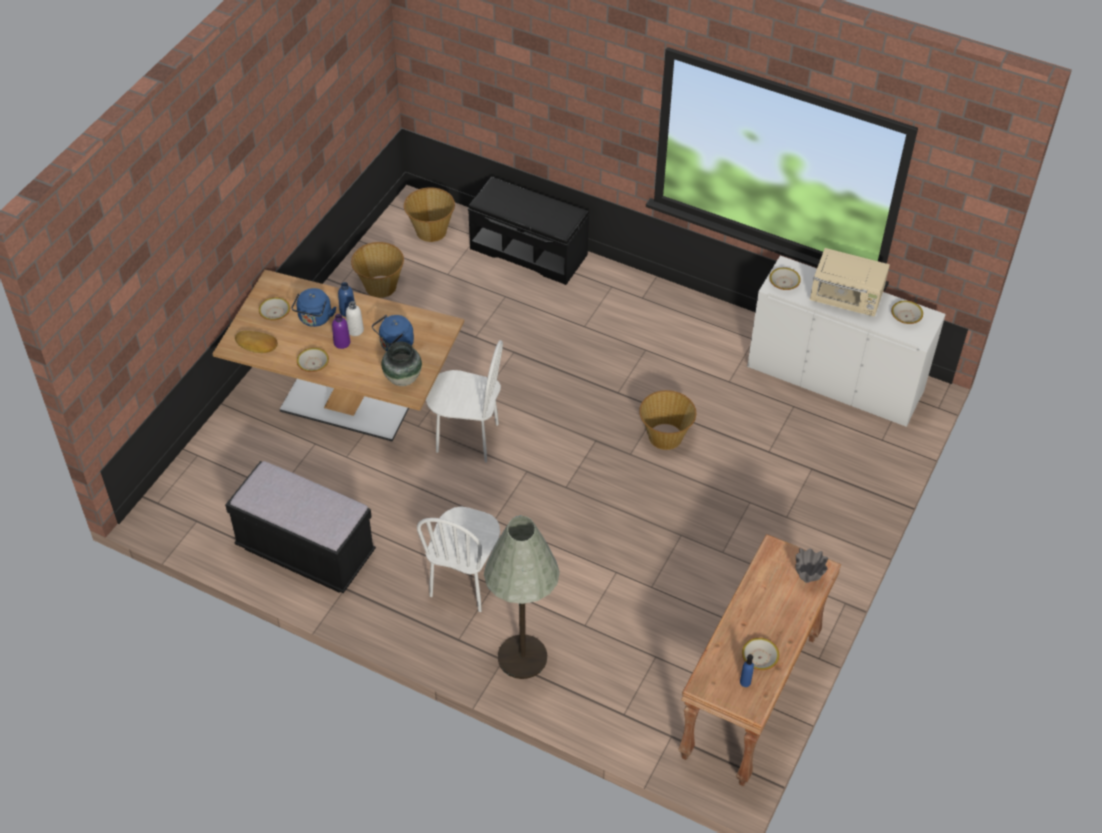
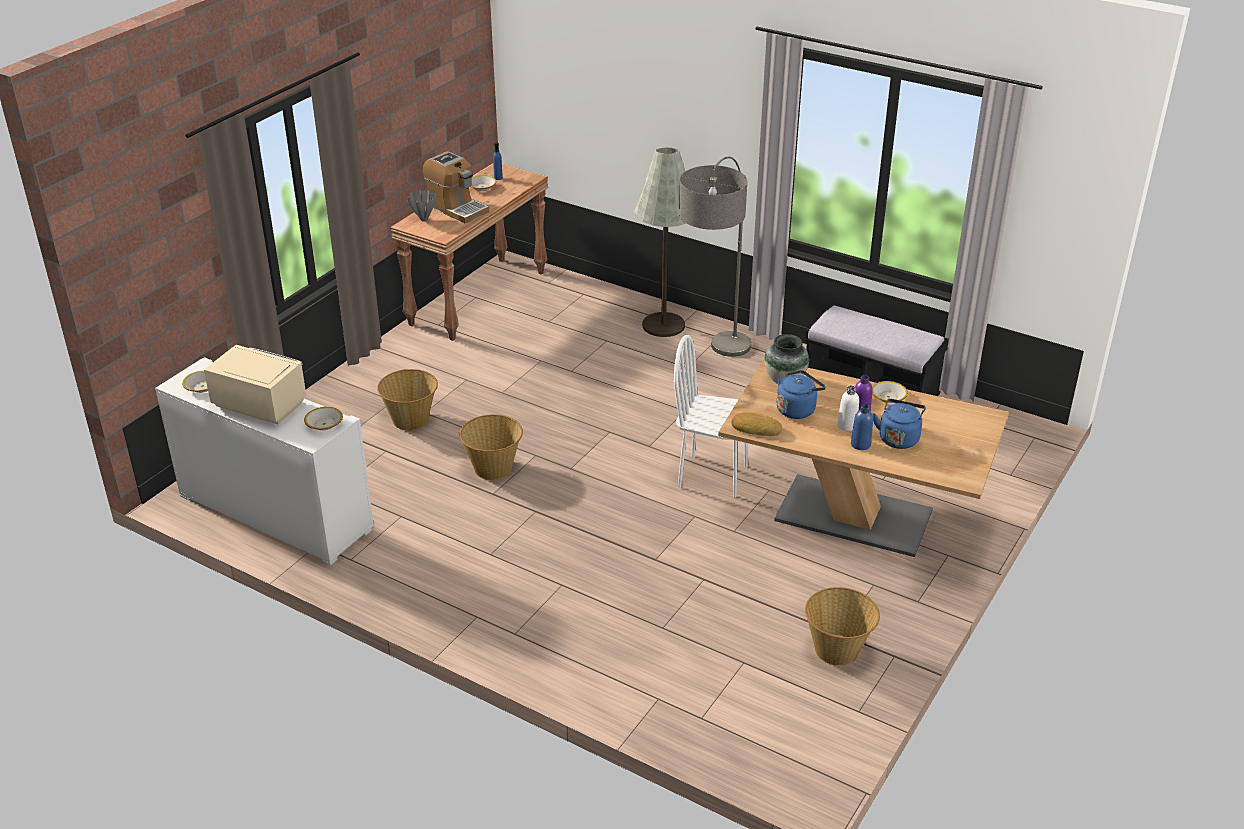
camera: 175 degrees left, 15 degrees down
(256, 344) = (960, 417): bread -> bread (756, 428)
(275, 313) = (949, 446): bowl -> none
(431, 231) = (772, 731): basket -> basket (411, 420)
(465, 582) = (714, 370): white chair -> floor lamp
(529, 251) = (624, 690): black bench -> none
(776, 606) = (456, 208): none -> coffee machine

